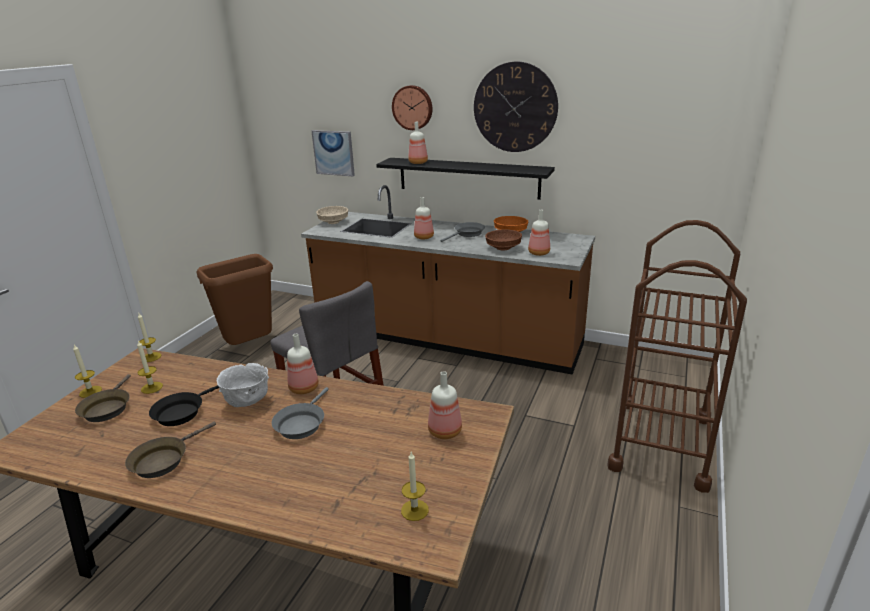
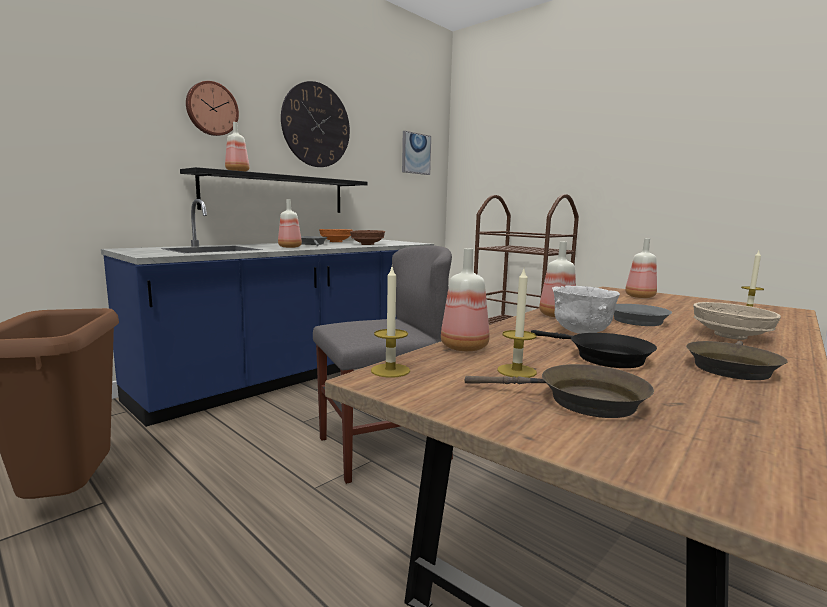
camera: 70 degrees left, 15 degrees down
(90, 391) = (504, 417): candle -> none
(163, 460) = (731, 367): brown frying pan -> brown frying pan turned 75 degrees clockwise
(333, 153) = (78, 159): picture -> picture (415, 153)
(333, 222) = (136, 251): beige bowl -> beige bowl (730, 336)
(446, 339) = (299, 372): brown counter -> blue counter
(539, 253) = (395, 243): bottle -> bottle (466, 347)

